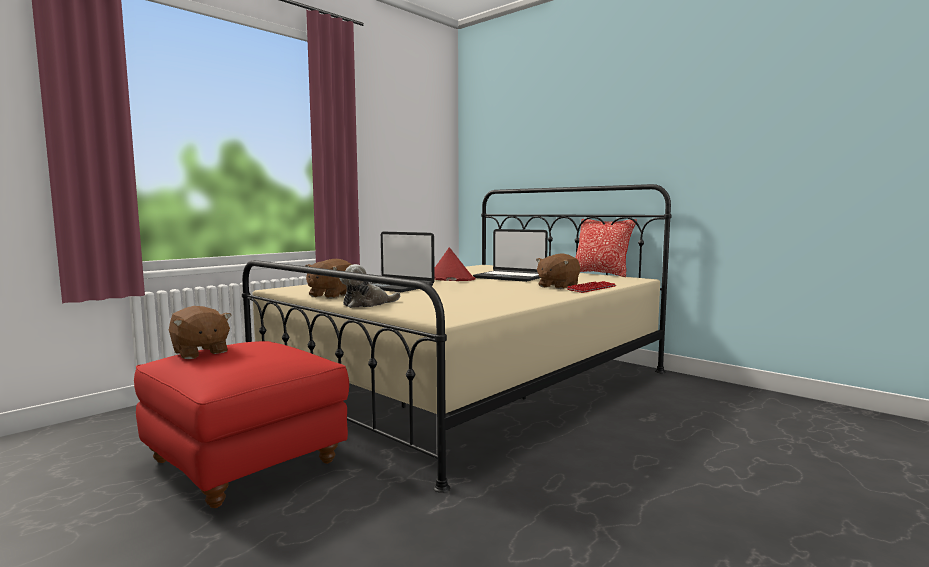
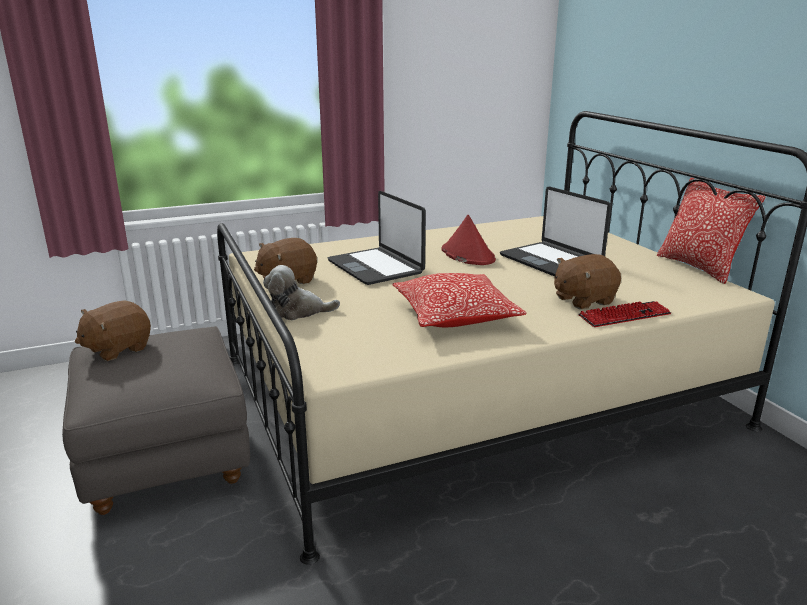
camera: 25 degrees right, 15 degrees up
(199, 352) = (117, 349): brown plush toy -> brown plush toy turned 60 degrees clockwise
(246, 462) = (167, 459): red ottoman -> grey ottoman
(488, 296) = (455, 316): none -> pillow

